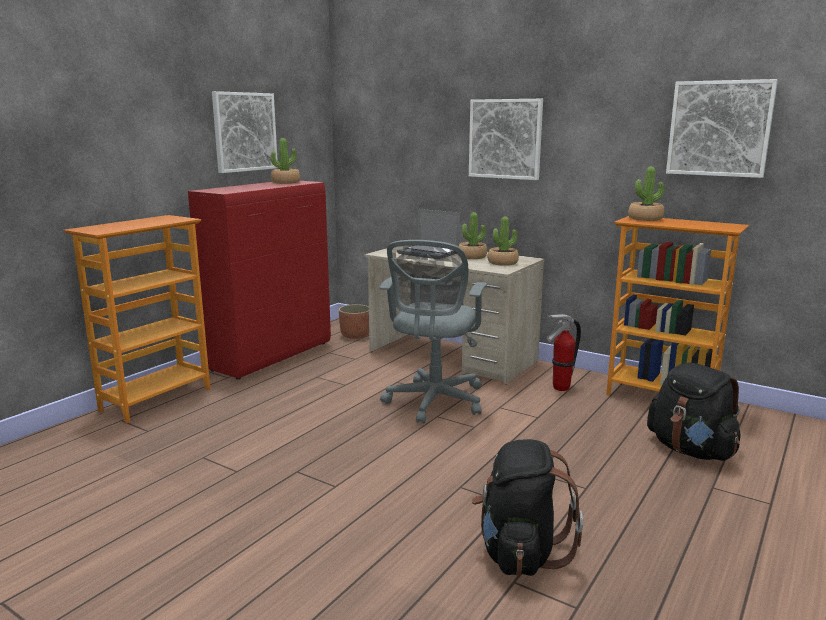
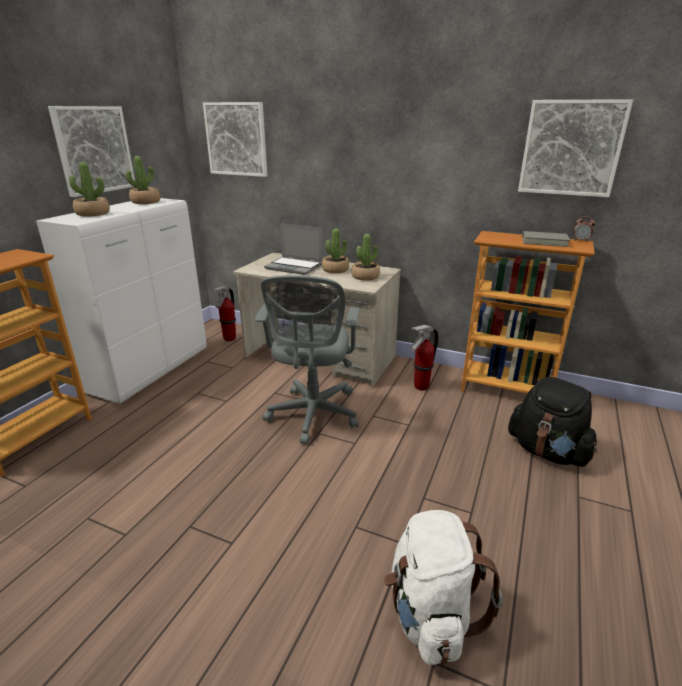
camera: 10 degrees left, 10 degrees up
(272, 356) = (152, 370): red cabinet -> white cabinet
(355, 335) = (229, 339): planter -> fire extinguisher
(505, 139) = (362, 155): picture -> picture (236, 139)
(519, 552) = (430, 615): black backpack -> white backpack
(645, 219) = (499, 236): potted plant -> potted plant (93, 214)
(692, 224) = (544, 242): none -> grey book
(735, 224) = (581, 241): none -> alarm clock

